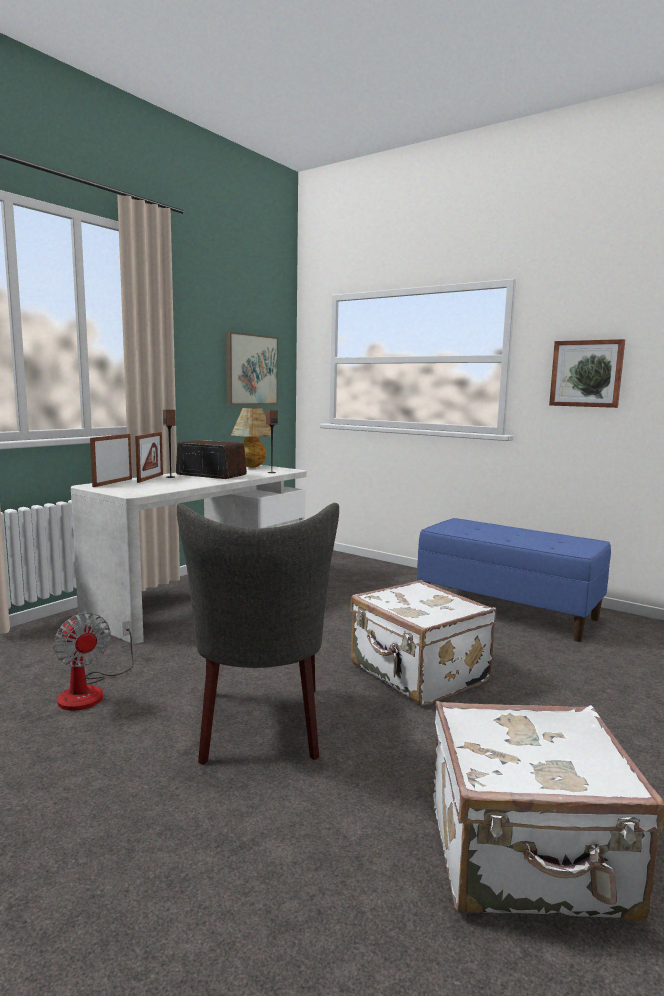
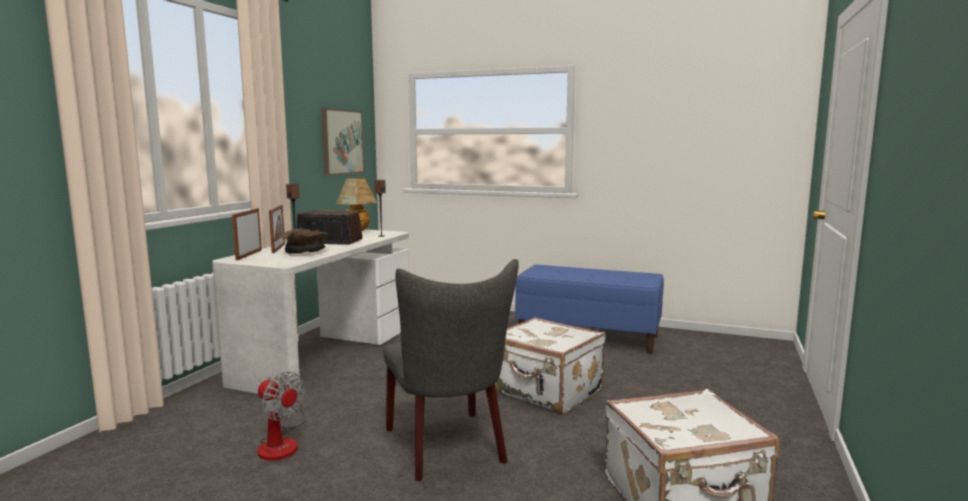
camera: 15 degrees left, 0 degrees up
(170, 484) = (305, 252): none -> brown bowl
(586, 373) = (635, 142): picture -> none

